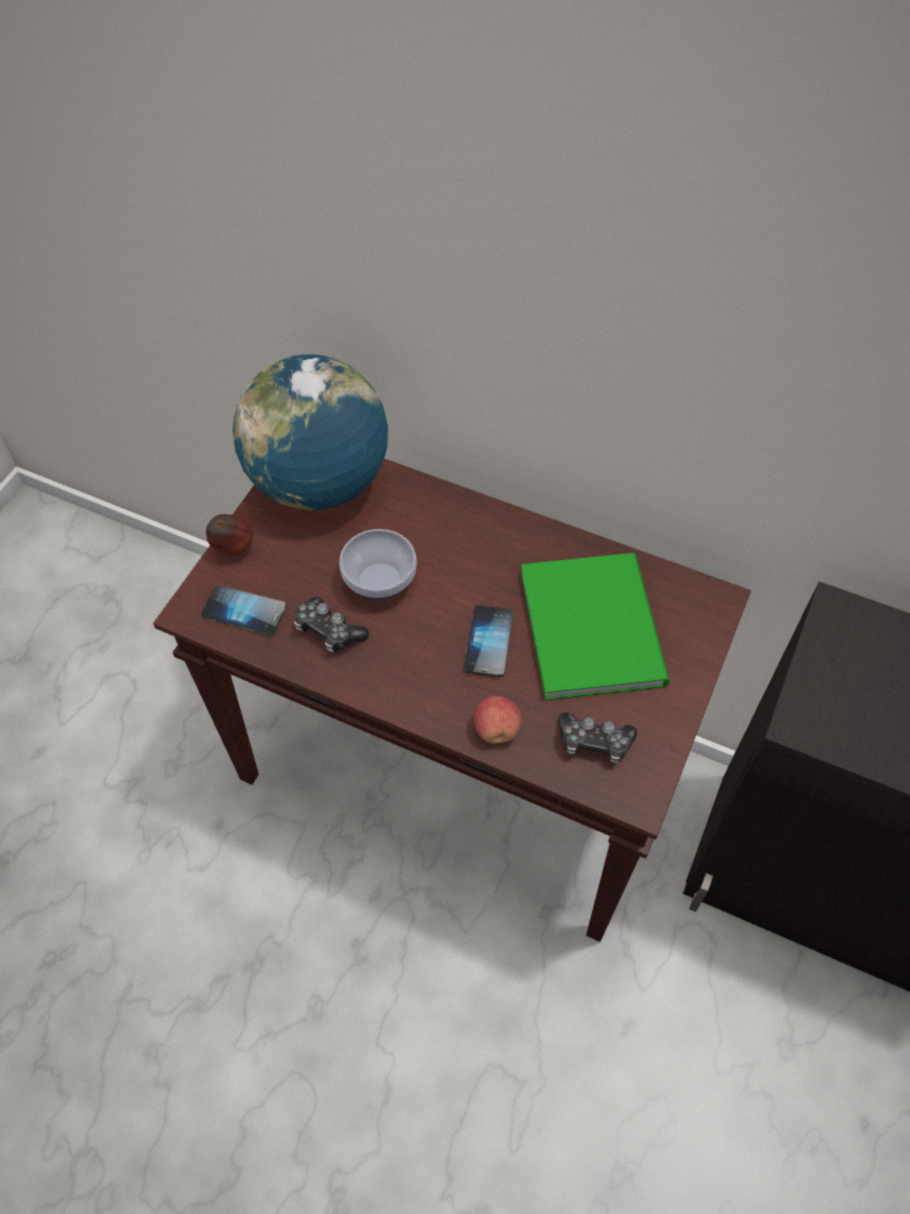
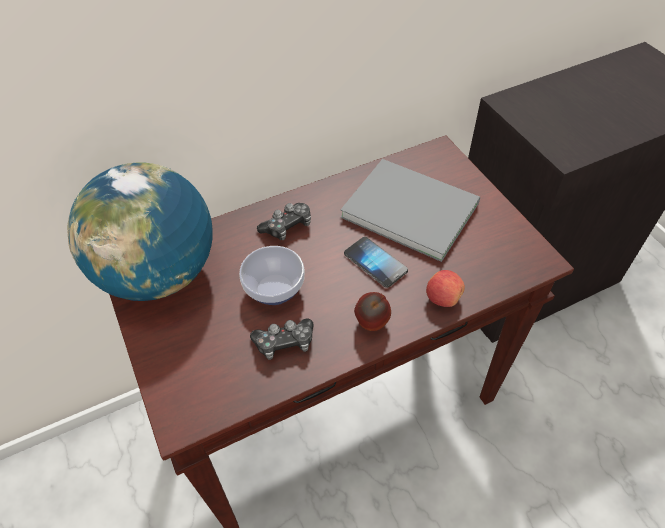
camera: 50 degrees left, 5 degrees down
(234, 549) = (156, 359): apple -> apple (371, 324)
(244, 611) = (216, 385): phone -> none
(594, 623) = (408, 207): green book -> grey book
(594, 743) = (490, 257): game controller -> game controller (287, 226)

